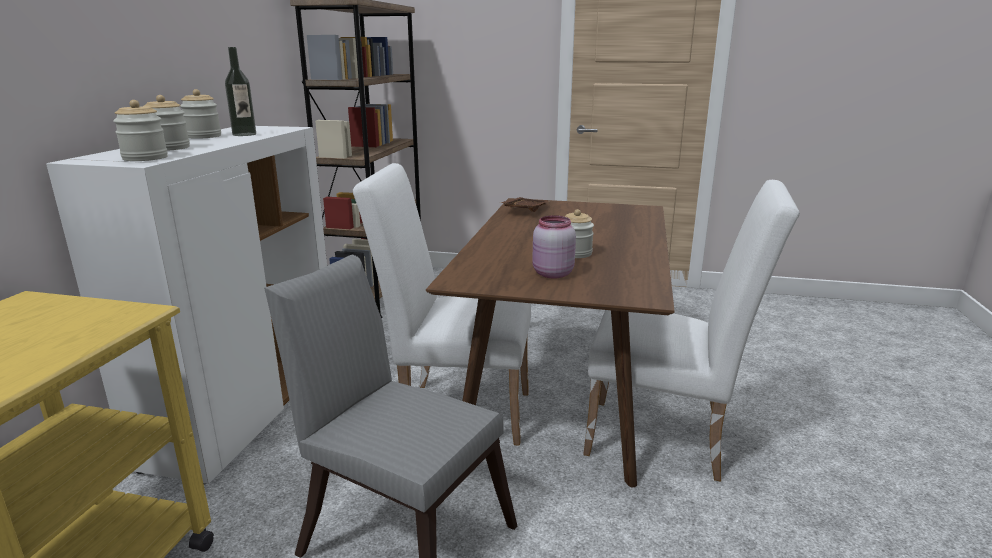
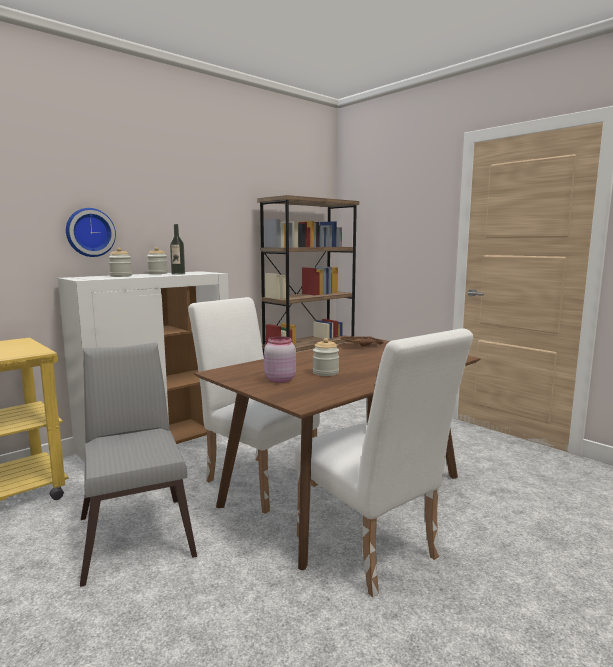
camera: 35 degrees right, 10 degrees down
(79, 66) = (89, 232): none -> wall clock
(145, 158) = (93, 278): jar -> none

